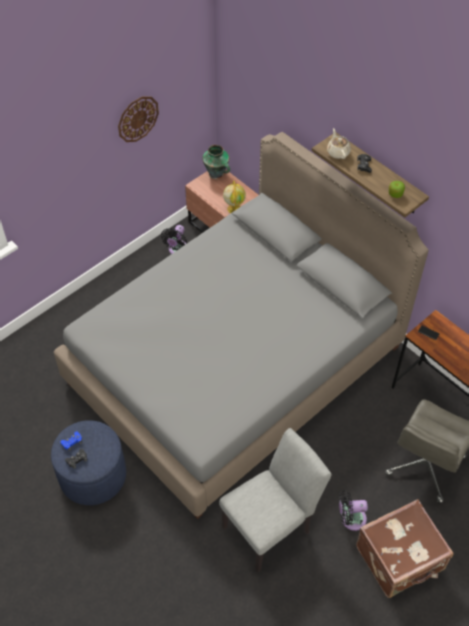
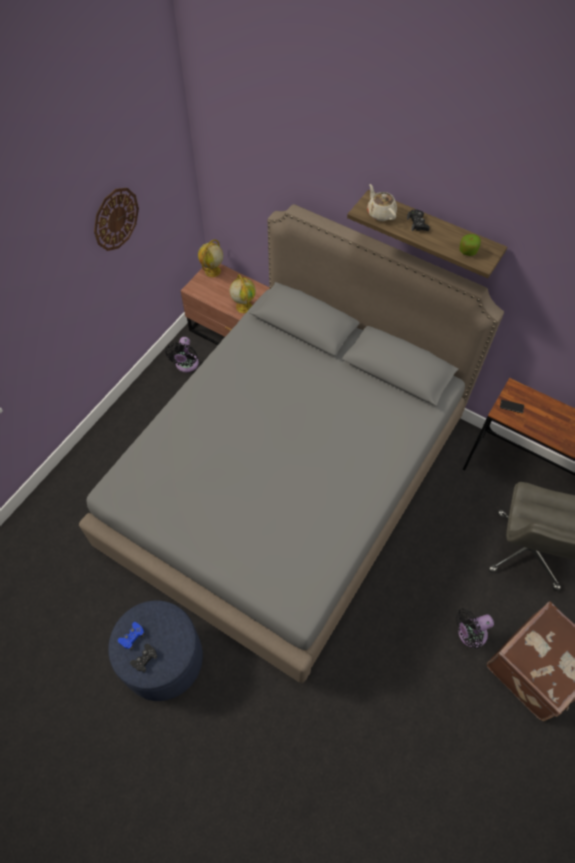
camera: 15 degrees left, 5 degrees up
(216, 174) = (212, 271): vase -> globe
(272, 526) = (386, 667): grey chair -> none

